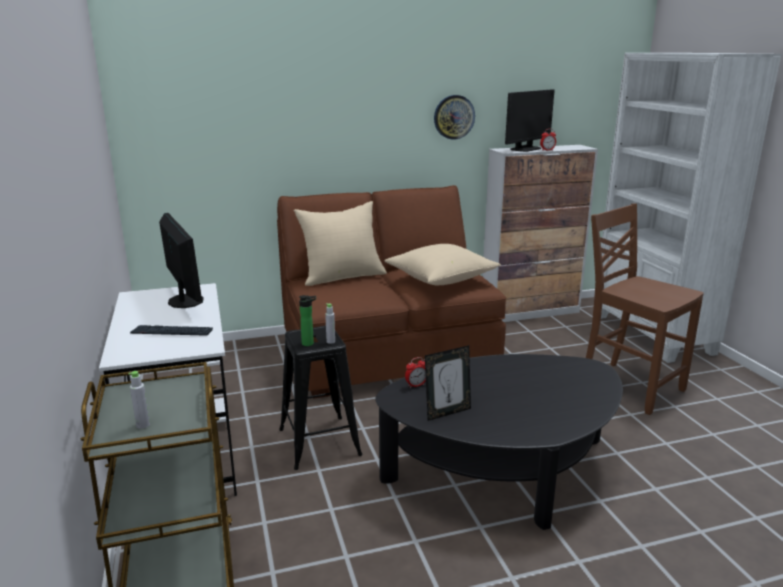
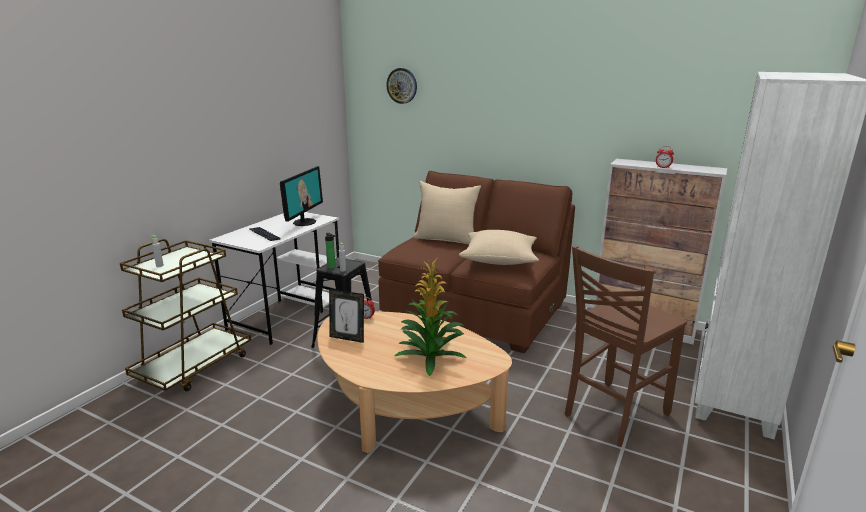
camera: 45 degrees right, 0 degrees up
(454, 117) = (584, 125): wall clock -> wall clock (402, 85)
(503, 471) = (405, 409): black coffee table -> beige coffee table
(525, 149) = (646, 163): monitor -> none
(548, 389) = (431, 356): none -> potted plant
(629, 386) = (613, 414): brown chair -> brown chair turned 135 degrees counterclockwise

